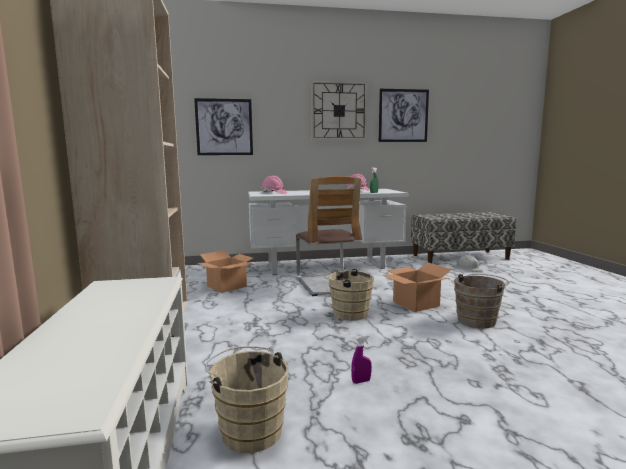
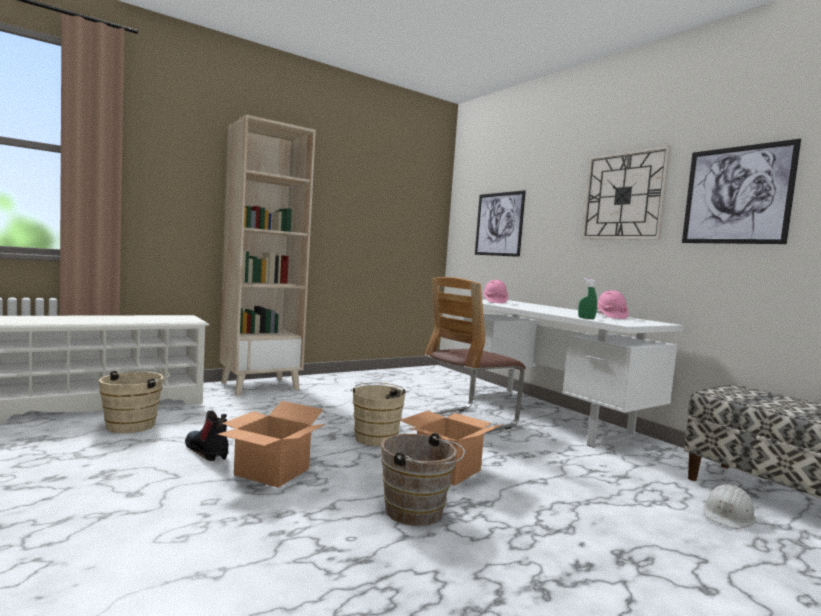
camera: 65 degrees right, 5 degrees down
(227, 286) = (409, 388): cardboard box -> cardboard box (273, 472)
(361, 381) = (208, 451): purple spray bottle -> boot

